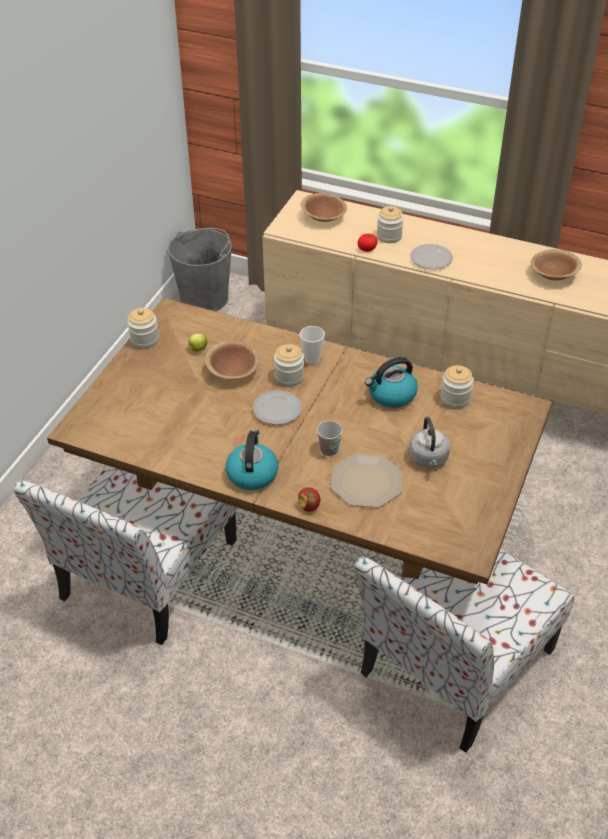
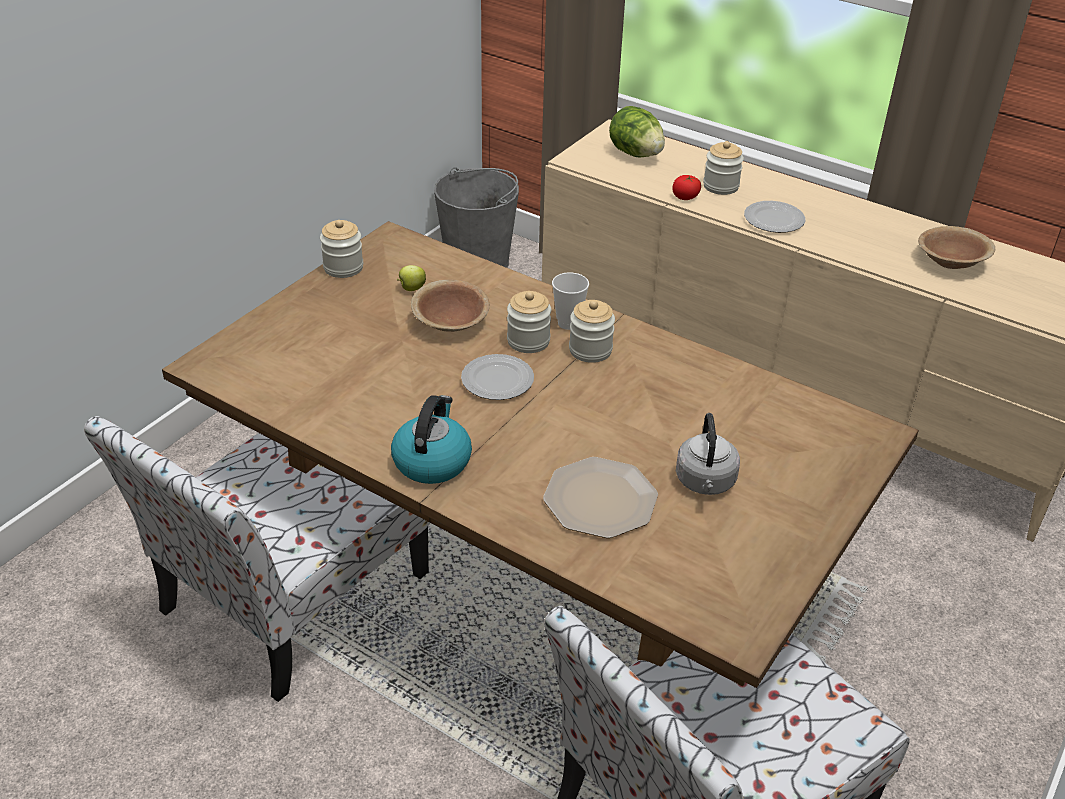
camera: 10 degrees right, 5 degrees down
(309, 507) = (502, 521): apple -> none
(323, 217) = (636, 154): brown bowl -> lettuce
(329, 450) = (557, 446): cup -> none
(391, 395) = (671, 386): kettle -> none
(455, 398) = (767, 404): jar -> jar (590, 350)

